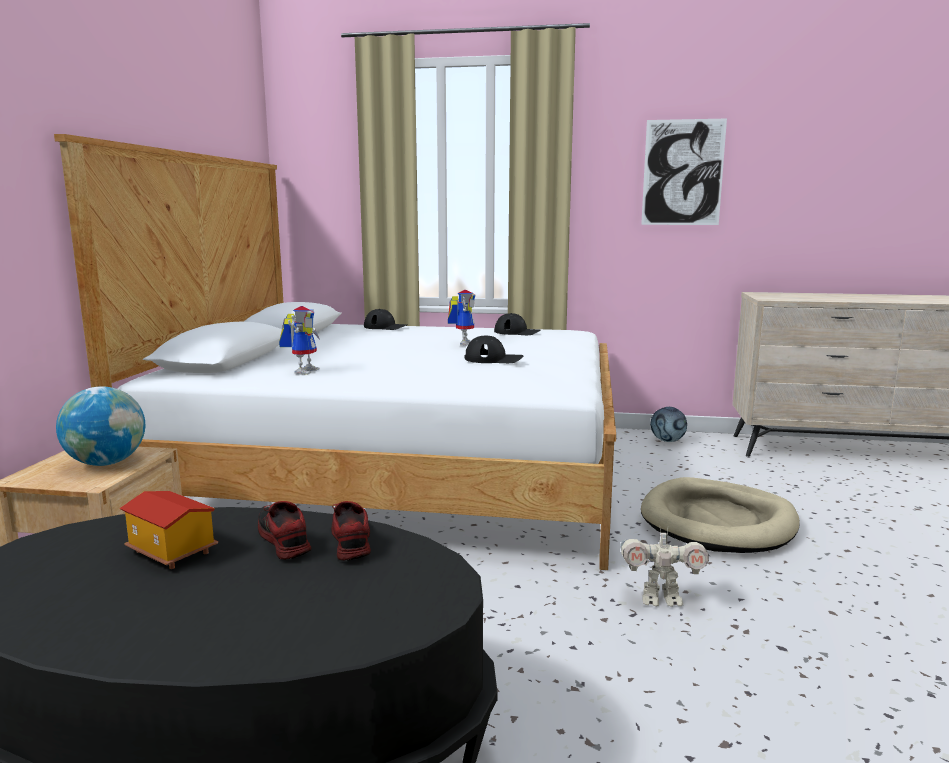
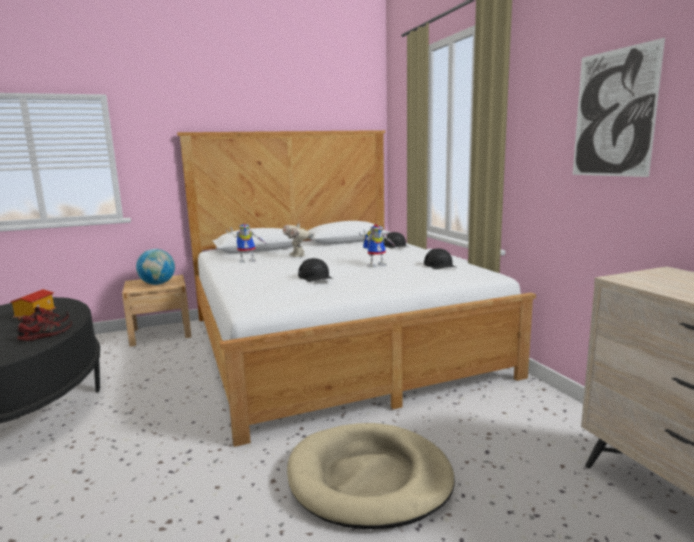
camera: 60 degrees right, 0 degrees up
(660, 599) = (198, 478): toy robot -> toy robot (298, 256)
(667, 441) = (552, 413): football -> none

